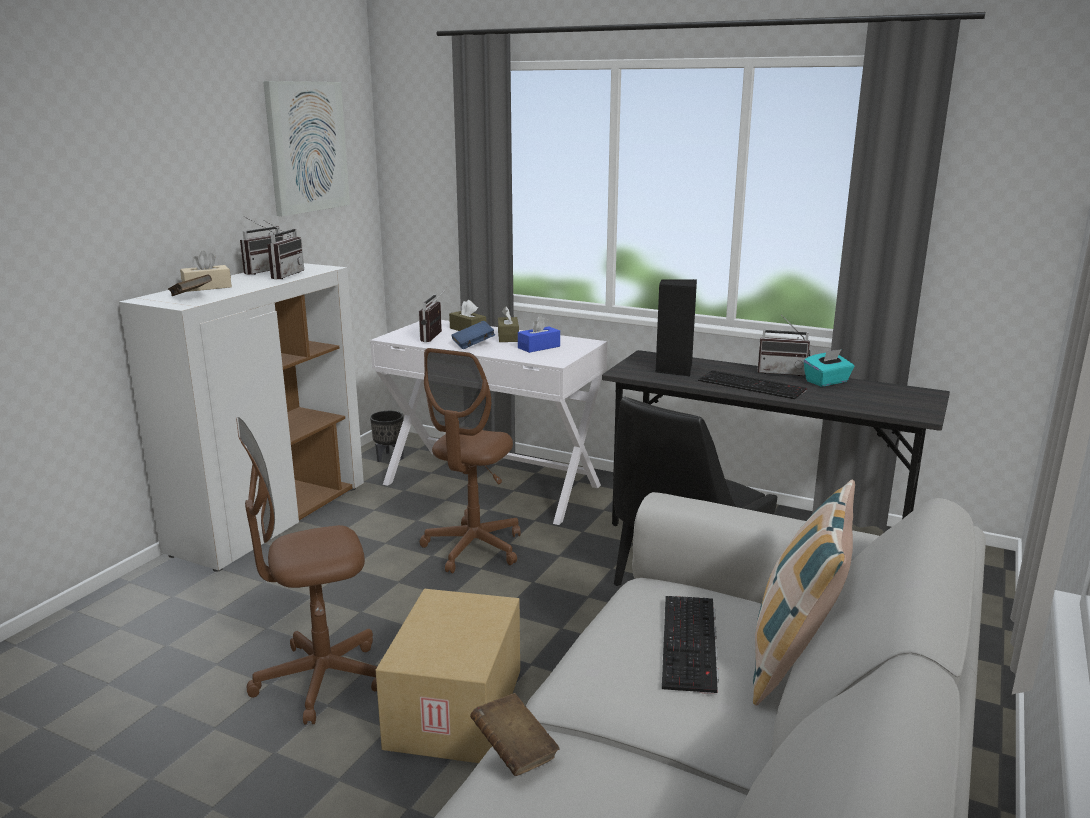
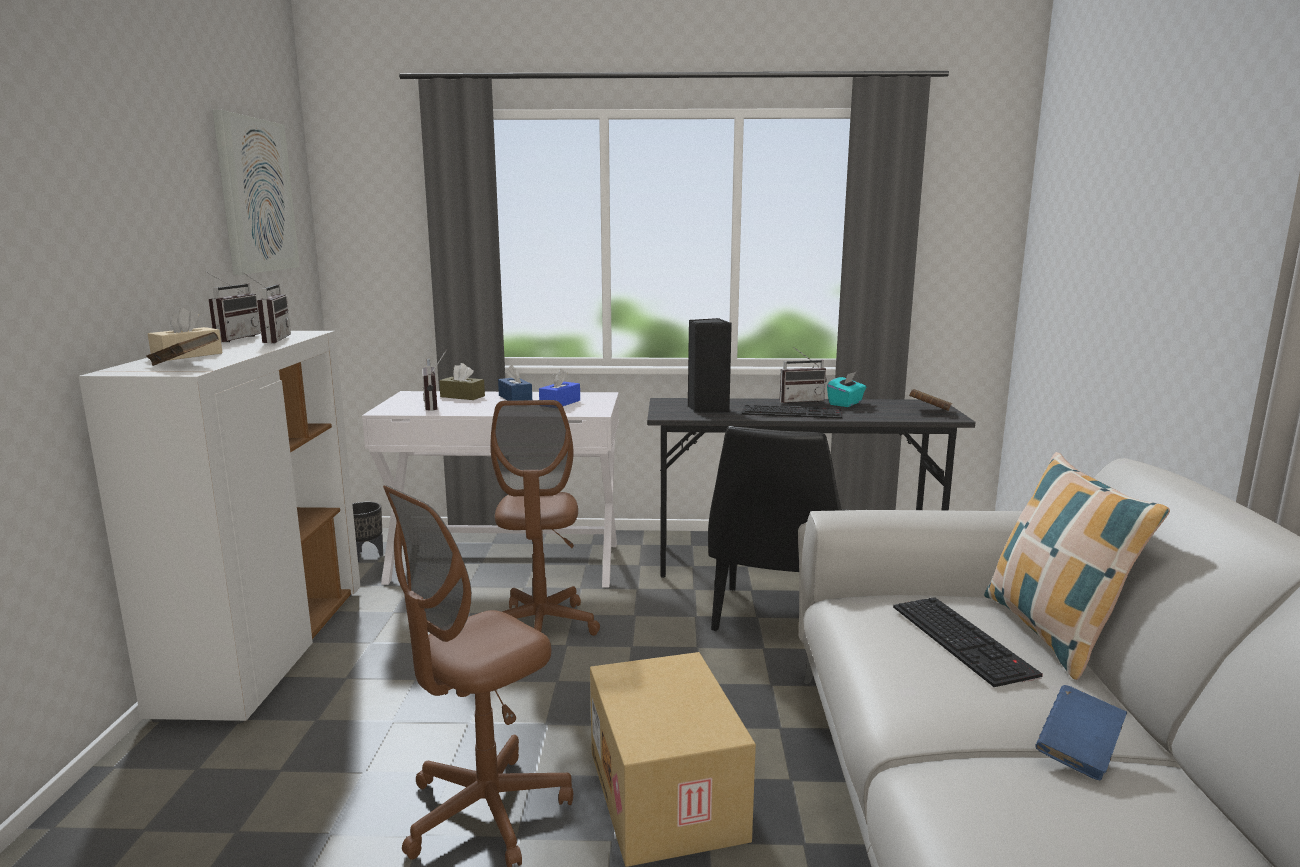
camera: 25 degrees left, 5 degrees down
(473, 344) = (488, 407): blue book -> blue book (1078, 751)
(508, 337) = (515, 398): brown tissue box -> blue tissue box
(514, 751) = (943, 789): brown book -> brown book (929, 411)

